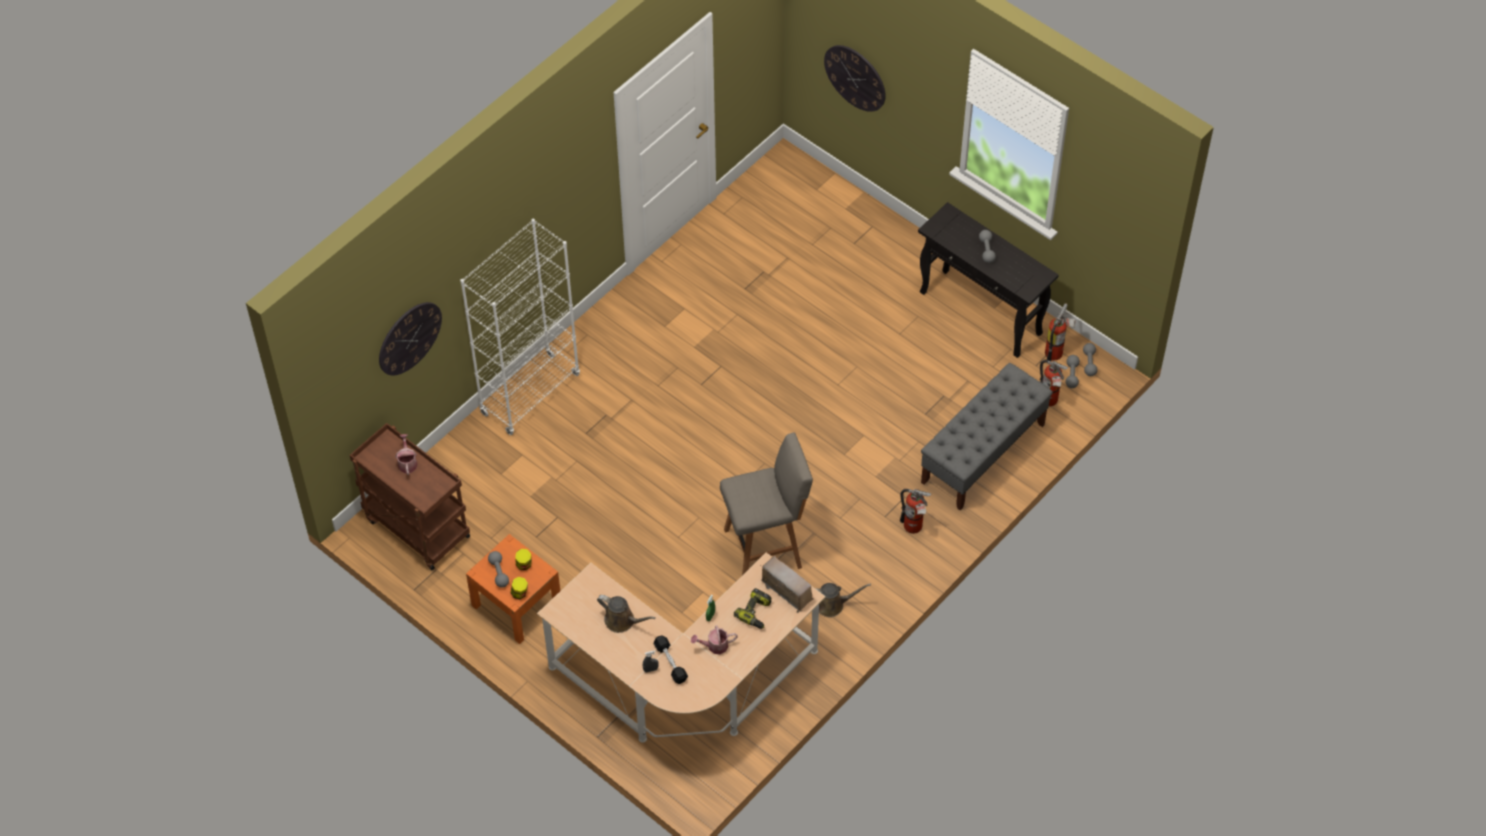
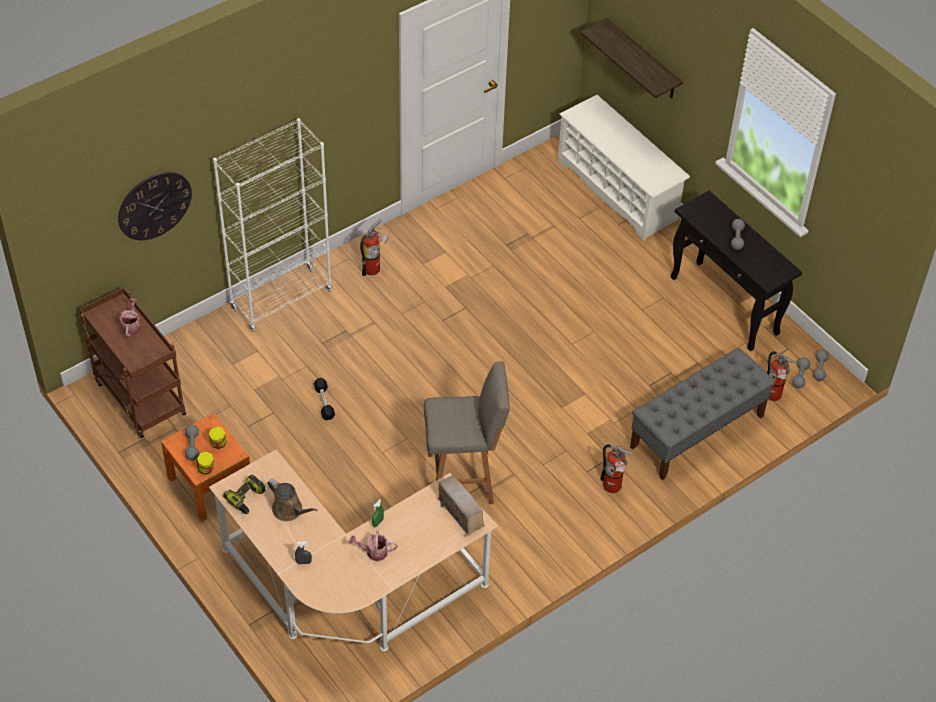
camera: 10 degrees right, 5 degrees down
(670, 663) = (325, 560): black dumbbell -> black dumbbell (324, 402)
(756, 613) = (424, 528): power drill -> power drill (247, 498)
(832, 604) = (514, 544): brown watering can -> none
(844, 205) = (618, 191): none -> white shoe rack
(855, 77) = (643, 61): wall clock -> shelf
(1056, 352) = (789, 353): fire extinguisher -> fire extinguisher (374, 268)

